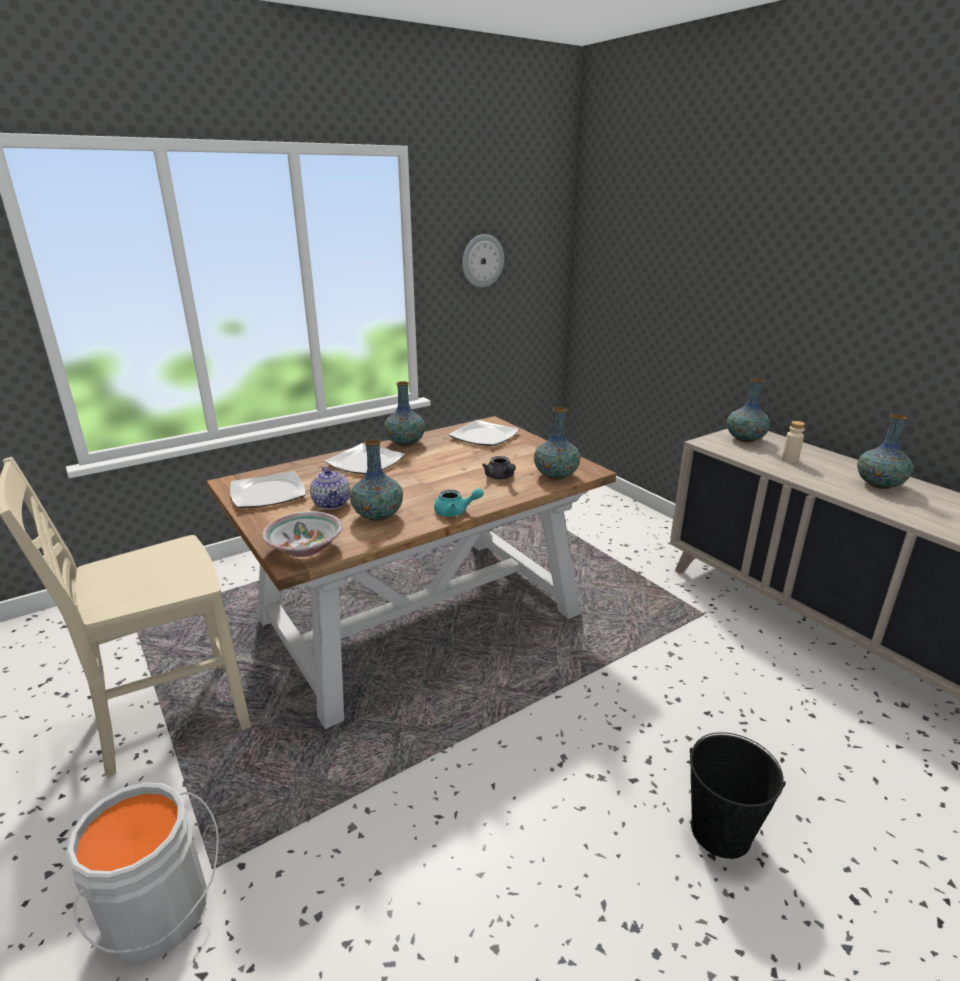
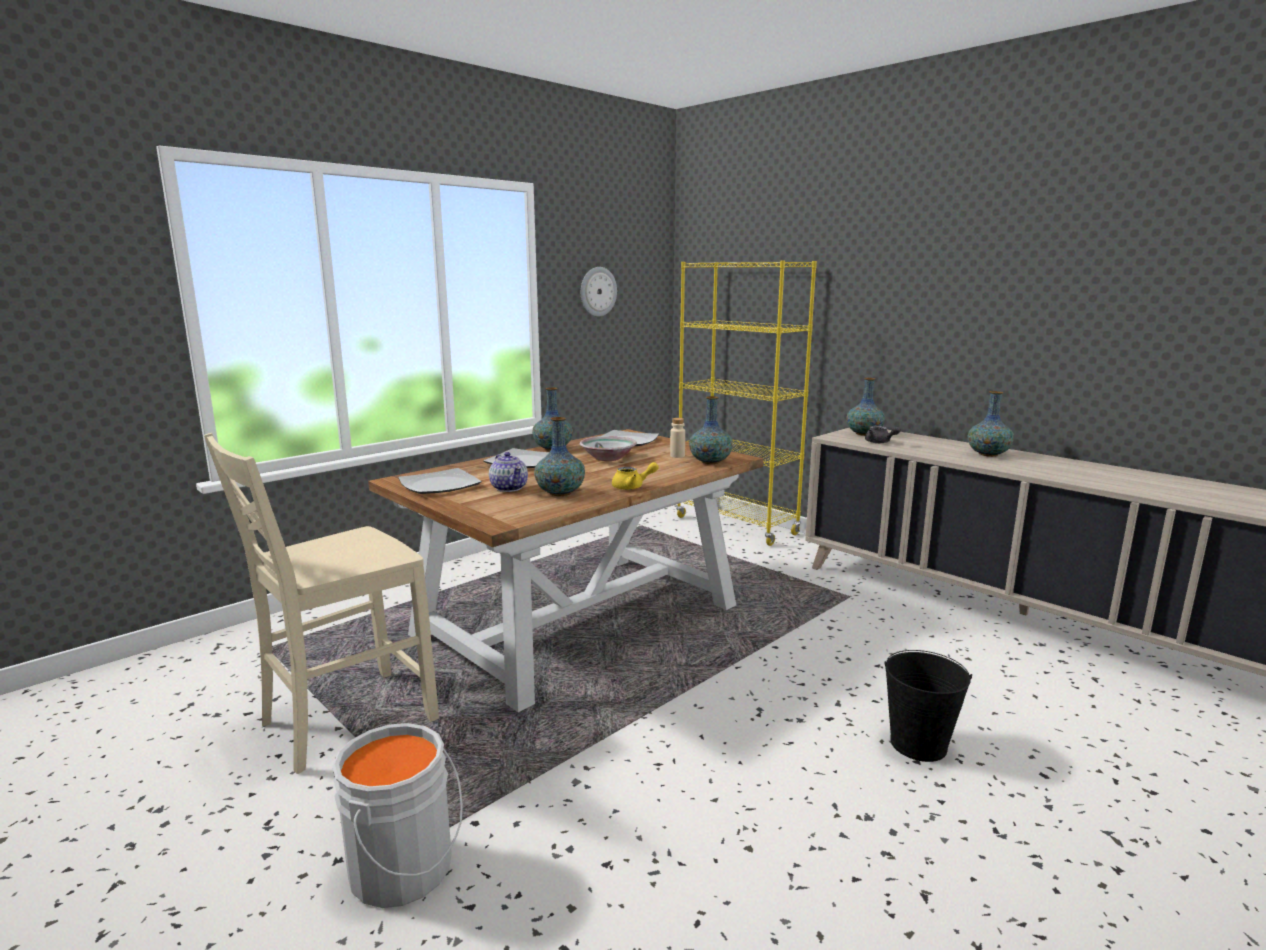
camera: 10 degrees left, 10 degrees down
(305, 549) = (505, 515): bowl -> bowl (608, 458)
(456, 512) = (632, 487): turquoise teapot -> yellow teapot
(500, 477) = (660, 465): grey teapot -> grey teapot (880, 442)
(612, 508) = (736, 526): none -> yellow bookcase
(789, 460) = (908, 444): beige bottle -> beige bottle (677, 456)

